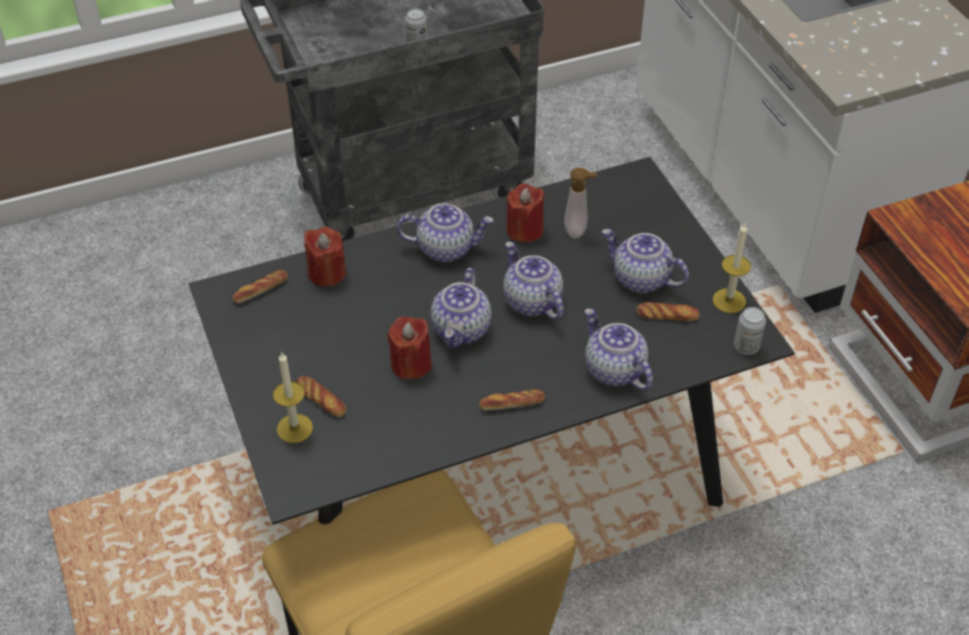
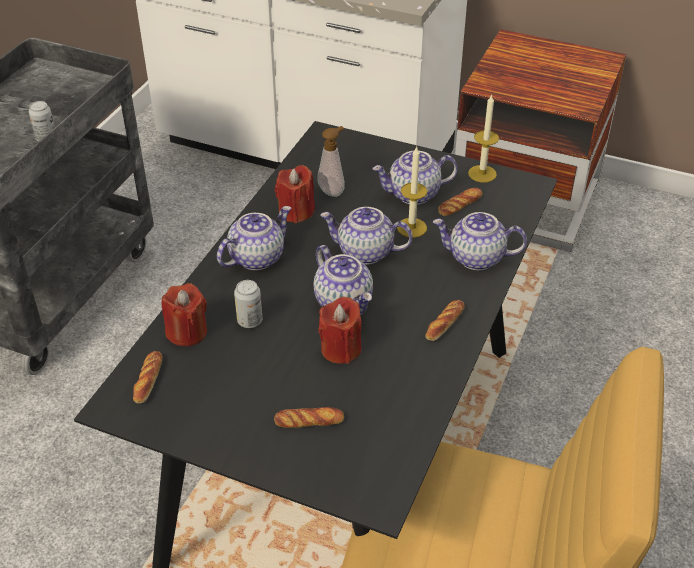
camera: 45 degrees left, 5 degrees down
(294, 428) = (318, 456): candle -> candle (411, 227)
(746, 347) = (529, 193): can -> can (250, 321)

